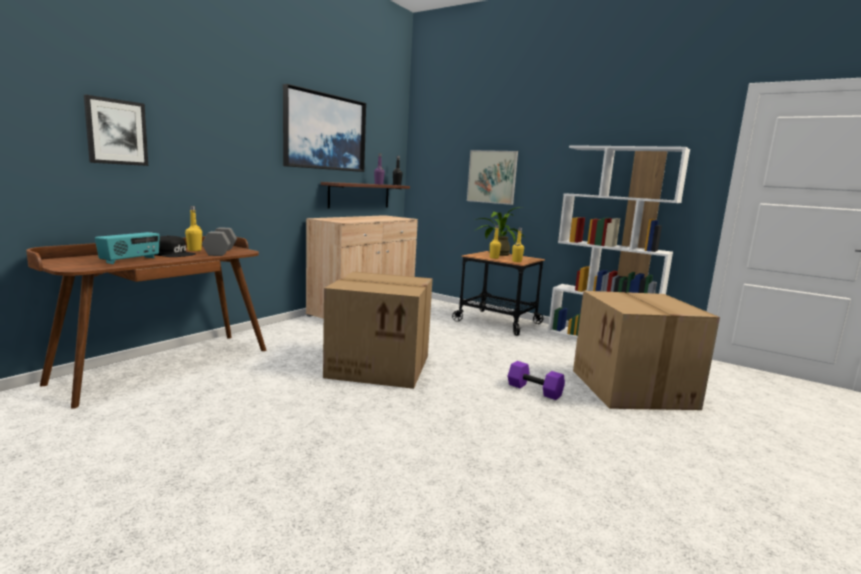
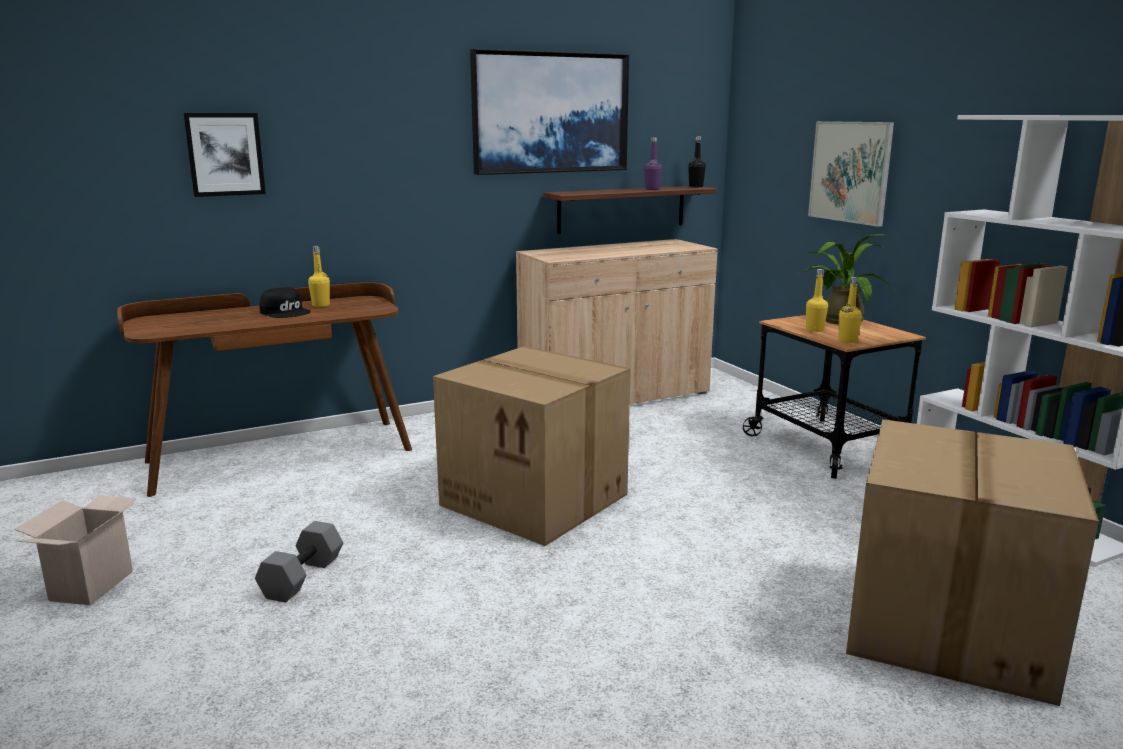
camera: 30 degrees right, 5 degrees up
(90, 478) = (91, 584): none -> cardboard box
(131, 260) = (222, 322): radio -> none
(221, 252) = (347, 309): grey dumbbell -> grey dumbbell (303, 578)
(535, 390) = (742, 589): purple dumbbell -> none

